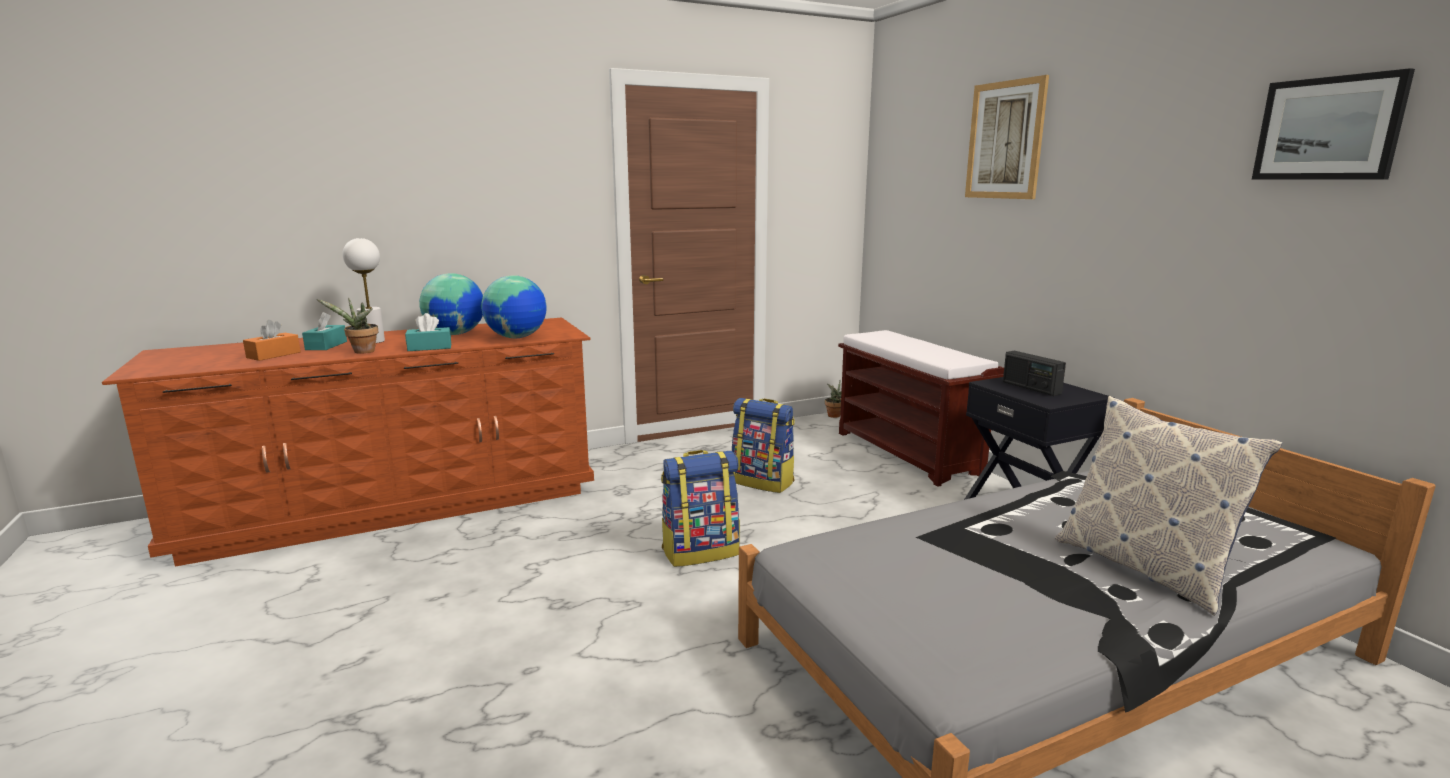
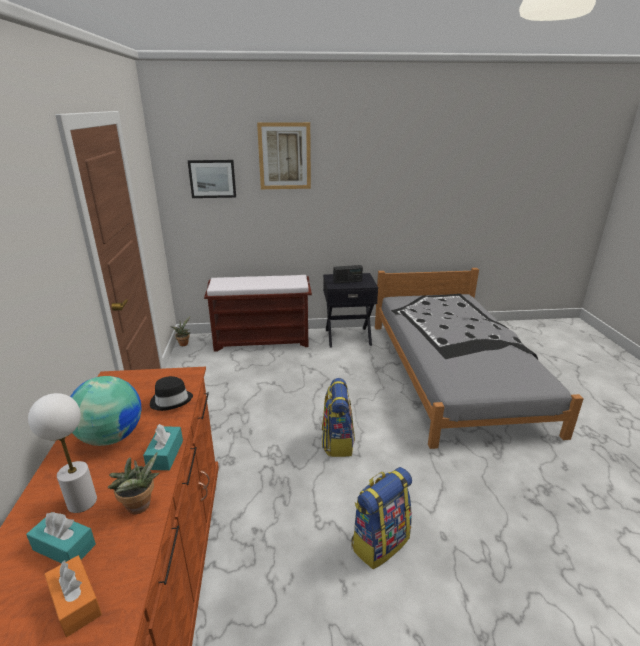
camera: 70 degrees left, 10 degrees up
(517, 337) = (171, 400): globe -> black hat
(763, 482) = (261, 396): backpack -> backpack (379, 542)
(1143, 568) = (478, 327): pillow -> none
(1328, 129) = (439, 157): picture -> picture (212, 179)

